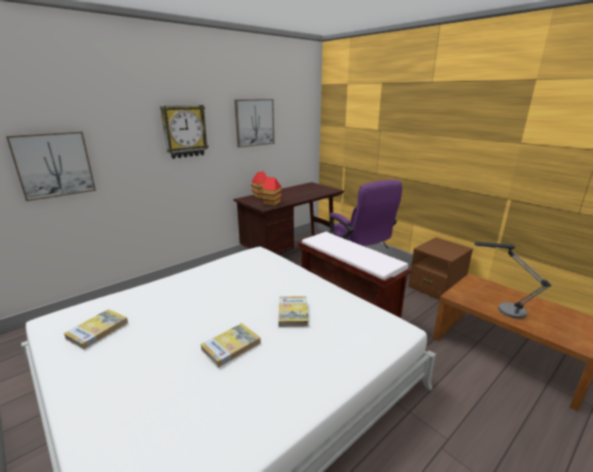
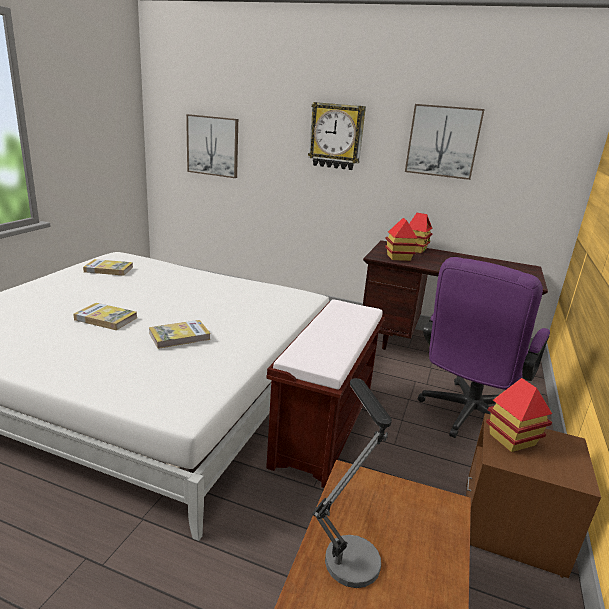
camera: 60 degrees right, 0 degrees up
(435, 250) = (512, 439): none -> toy house

